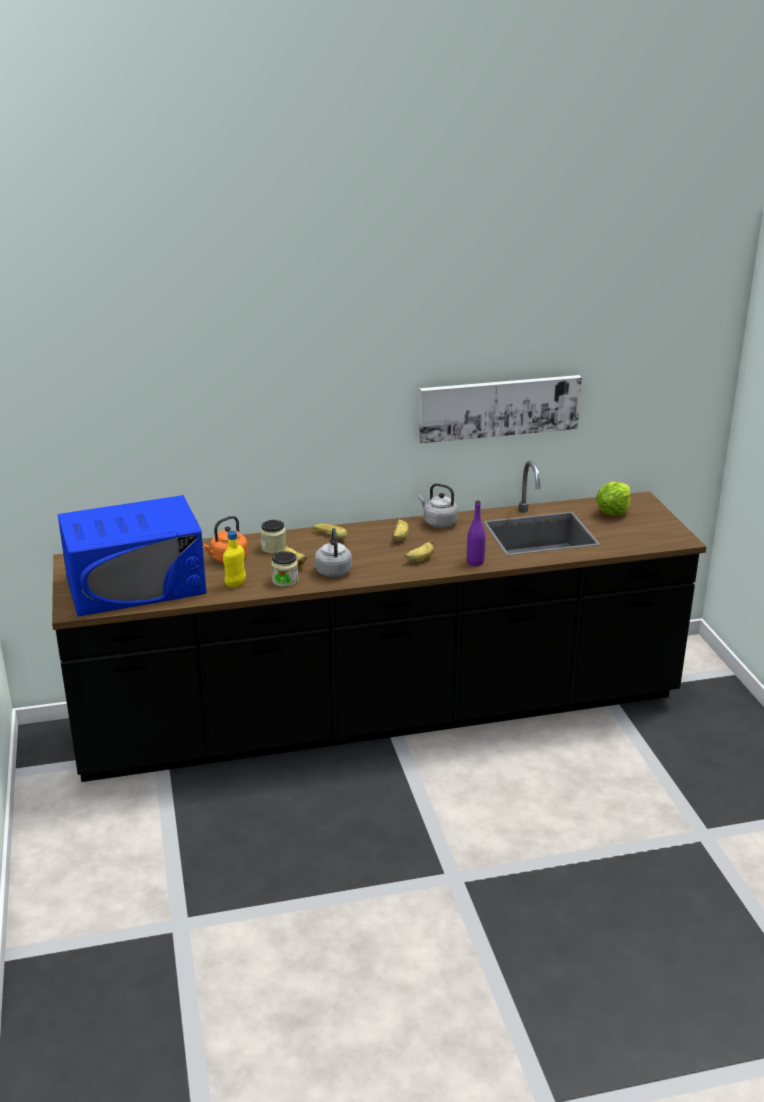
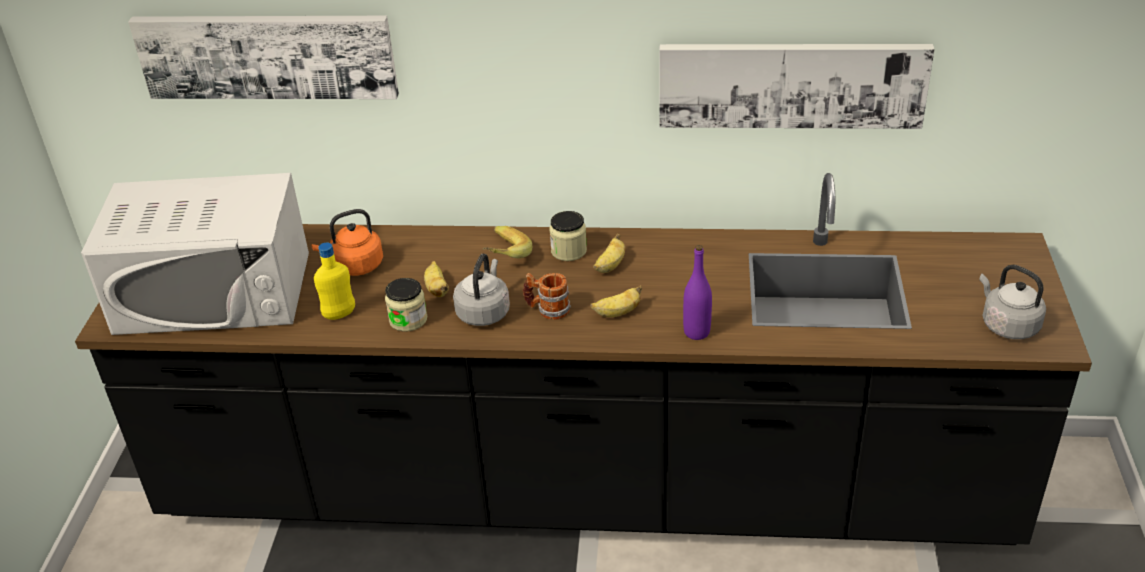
camera: 20 degrees right, 10 degrees up
(136, 585) = (214, 292): blue microwave -> white microwave
(158, 417) = (267, 55): none -> picture
(273, 548) = (426, 256): jar -> jar (568, 251)
(374, 564) = (547, 309): none -> mug
(438, 523) = (680, 246): grey kettle -> grey kettle (1007, 325)
(613, 512) = (962, 266): lettuce -> none

